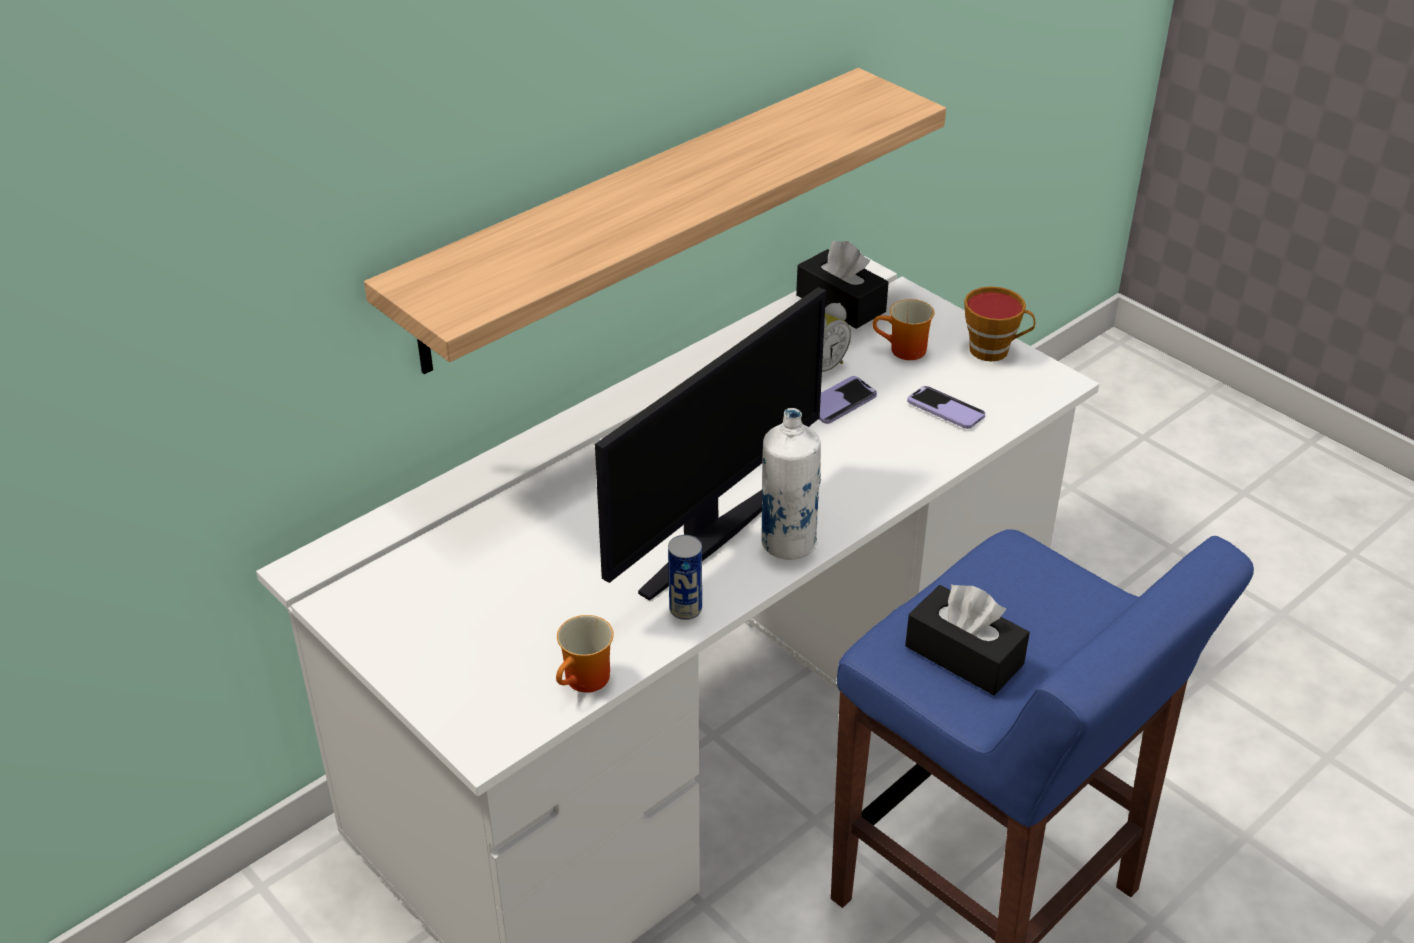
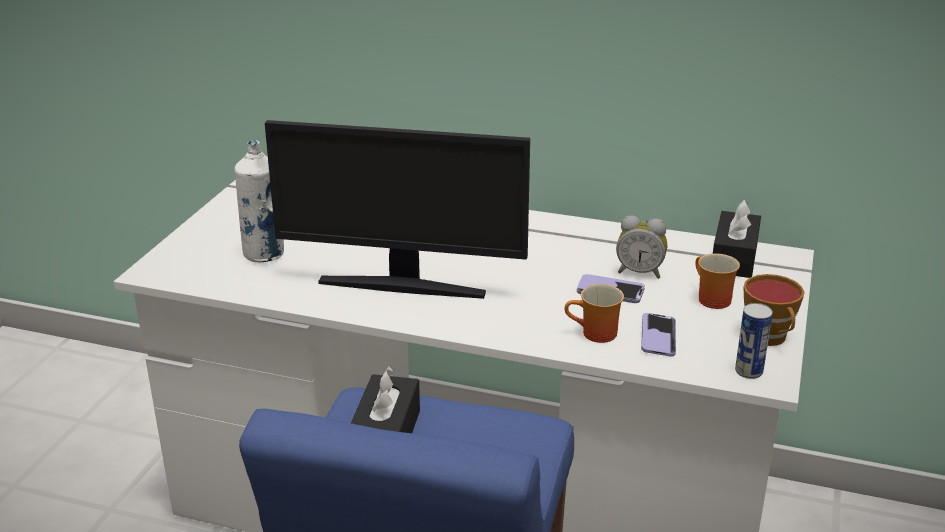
camera: 60 degrees right, 10 degrees down
(587, 681) = (225, 286): mug -> mug (595, 335)
(637, 217) = (572, 88): shelf -> none
(685, 609) = (320, 298): can -> can (748, 371)
(788, 543) = (423, 315): white bottle -> white bottle (264, 254)

